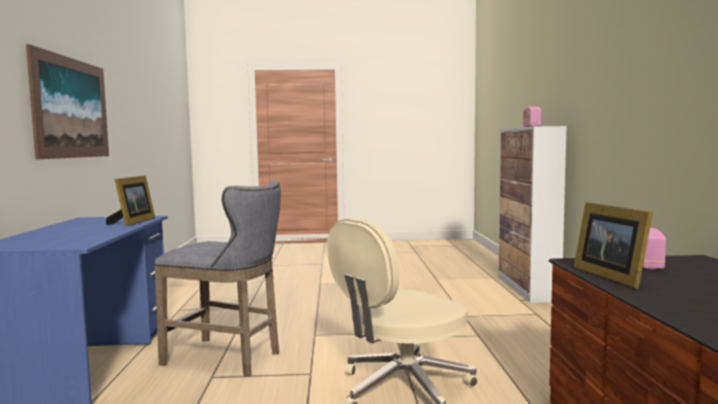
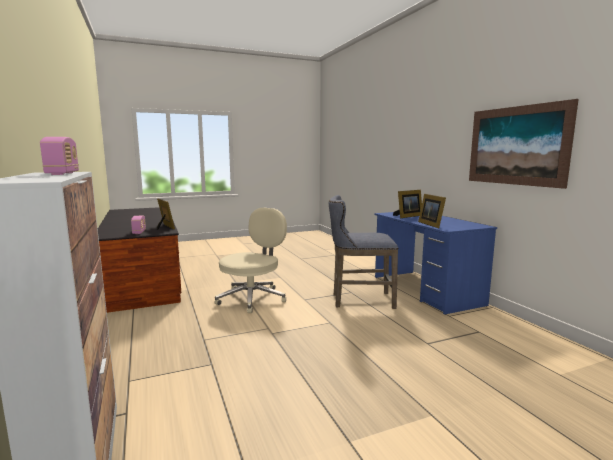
camera: 160 degrees right, 5 degrees up
(80, 236) = (407, 216): none -> picture frame

